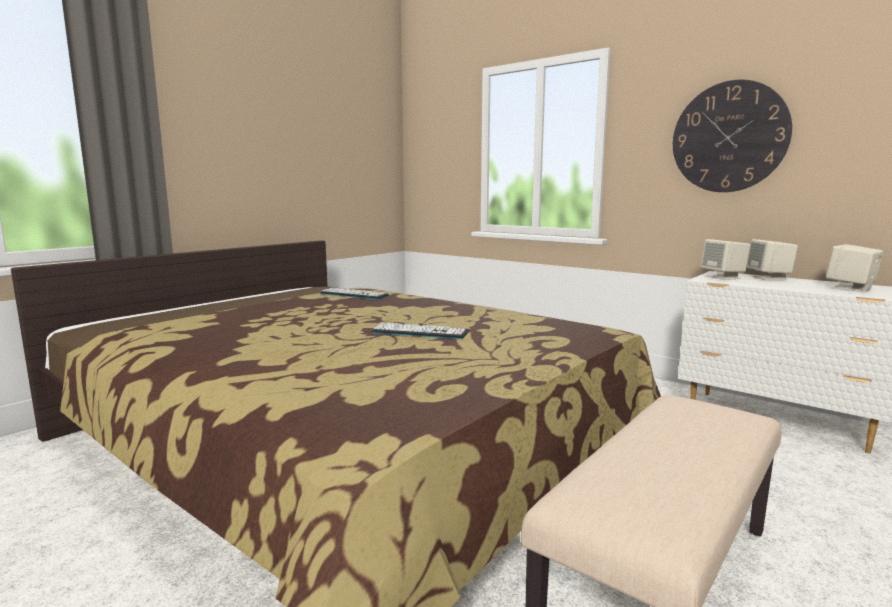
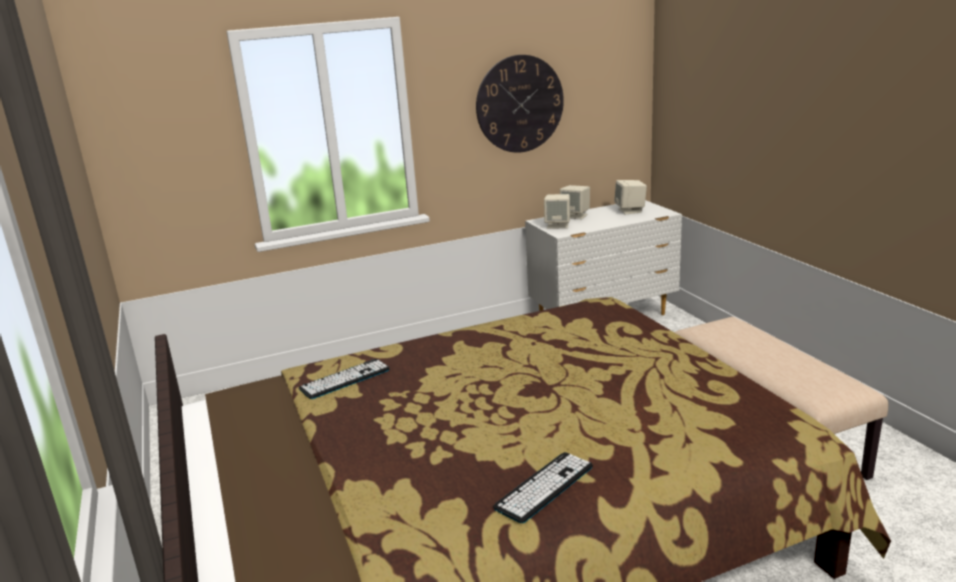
camera: 60 degrees left, 10 degrees up
(420, 332) = (558, 371): keyboard -> keyboard (544, 487)

